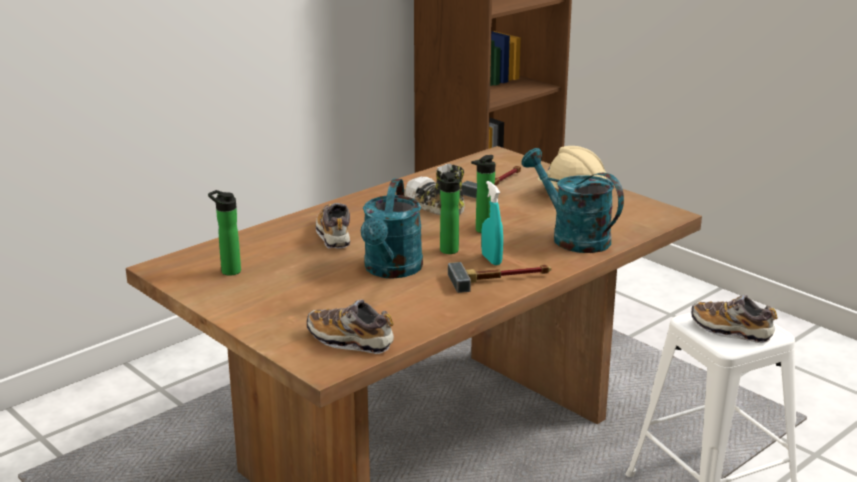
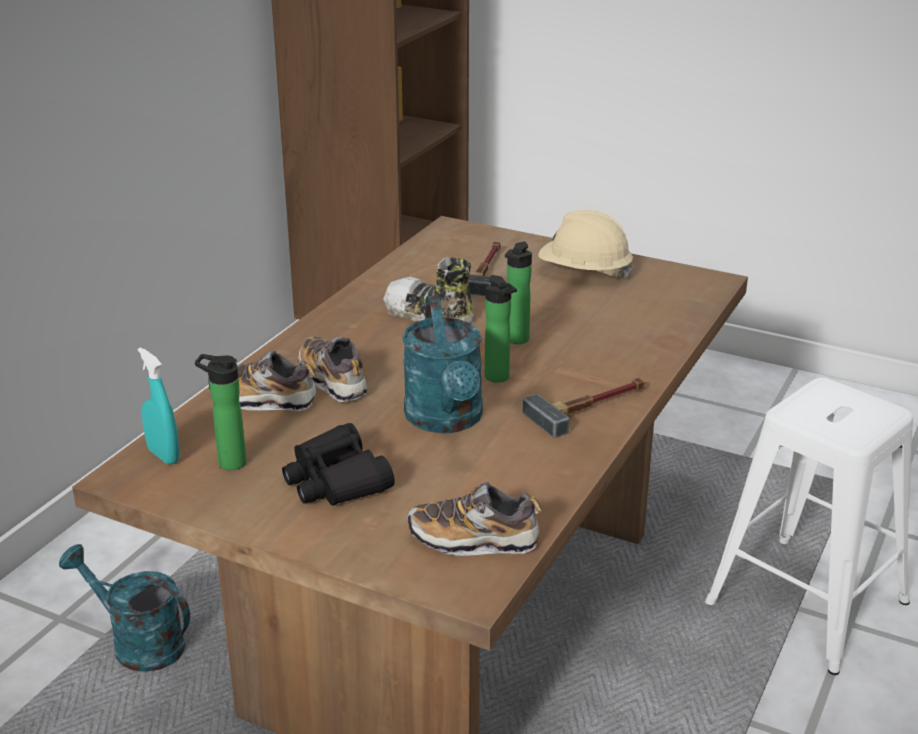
camera: 20 degrees left, 5 degrees up
(288, 292) = (336, 480): none -> black binoculars
(491, 260) = (558, 381): turquoise spray bottle -> turquoise spray bottle (163, 455)
(572, 237) = (628, 331): turquoise watering can -> turquoise watering can (138, 645)
(731, 330) = (843, 417): shoe -> shoe (263, 400)

